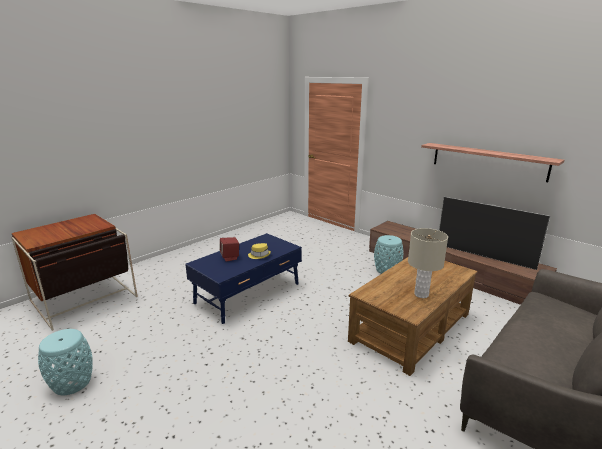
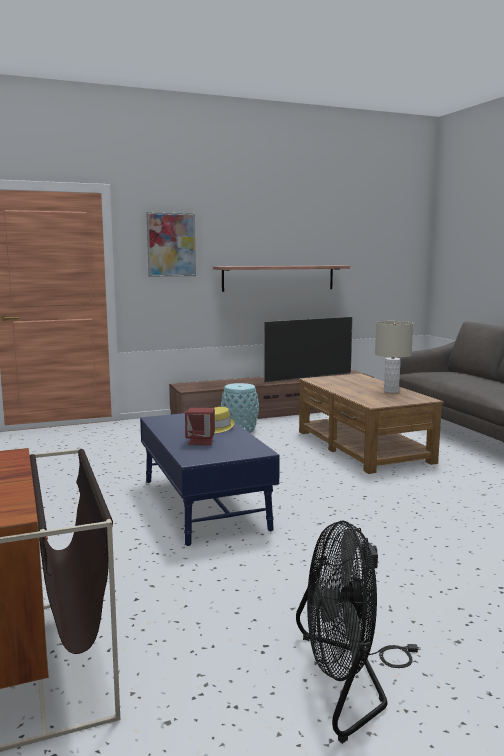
camera: 65 degrees left, 10 degrees down
(72, 383) = (350, 677): turquoise stool -> black fan
(401, 122) = (171, 244): none -> picture

